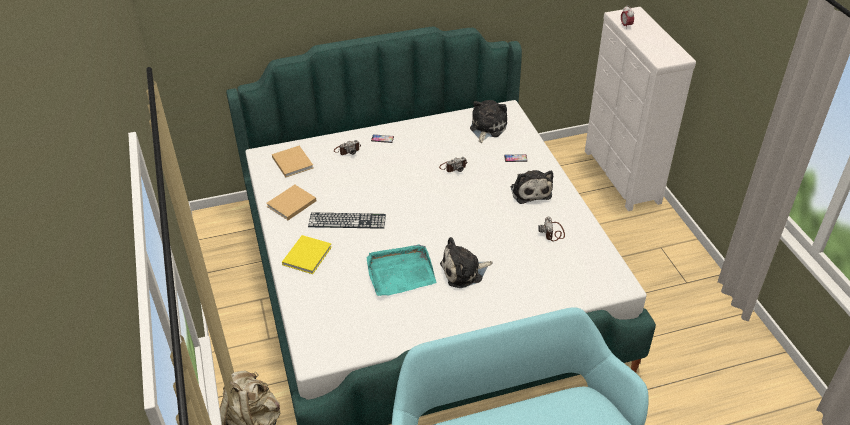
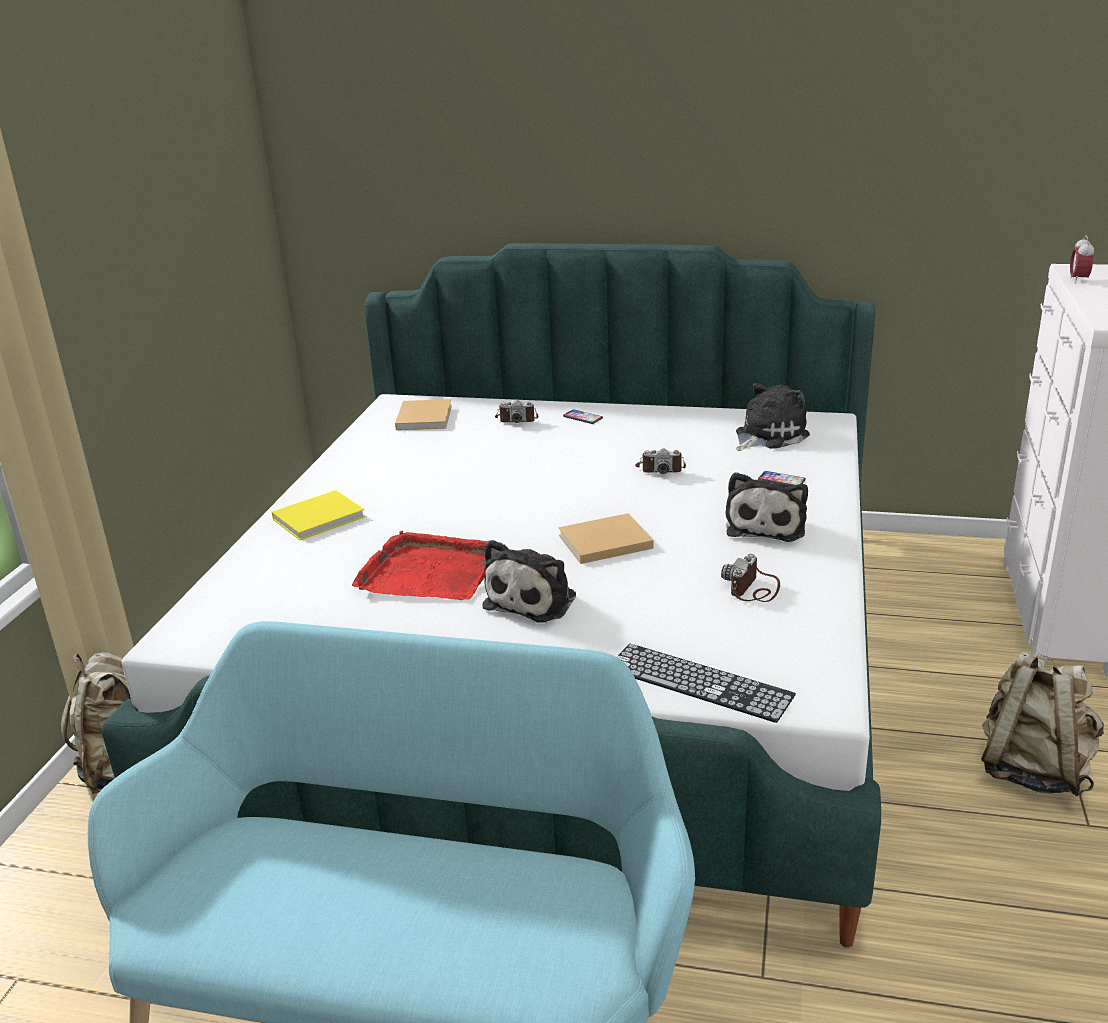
camera: 30 degrees right, 15 degrees down
(290, 204) = (367, 458): beige book -> beige book (602, 542)
(347, 220) = (423, 493): keyboard -> keyboard (699, 682)
(400, 272) = (429, 572): turquoise tray -> red tray
(464, 271) = (534, 599): plush toy -> plush toy turned 75 degrees counterclockwise
(654, 263) = (1032, 770): none -> beige backpack

